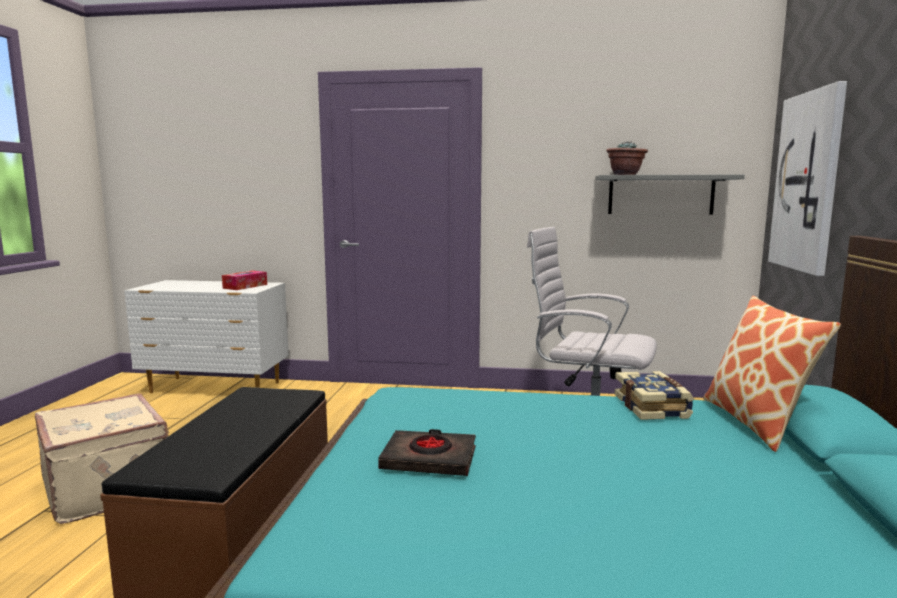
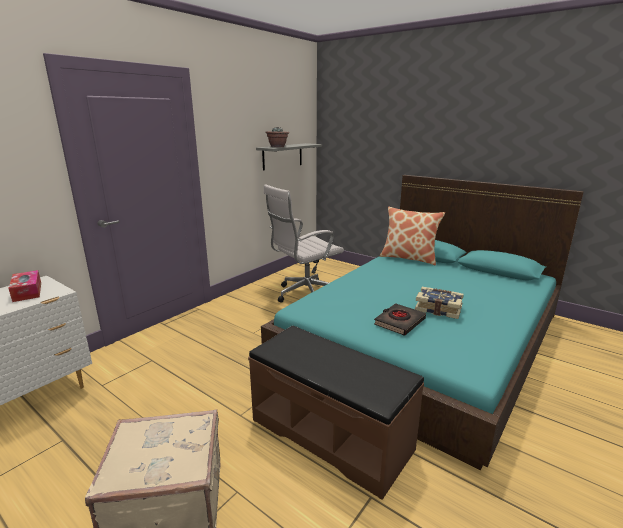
camera: 60 degrees left, 10 degrees up
(652, 407) = (380, 266): book -> book (438, 309)
(808, 182) = (354, 148): picture -> none

